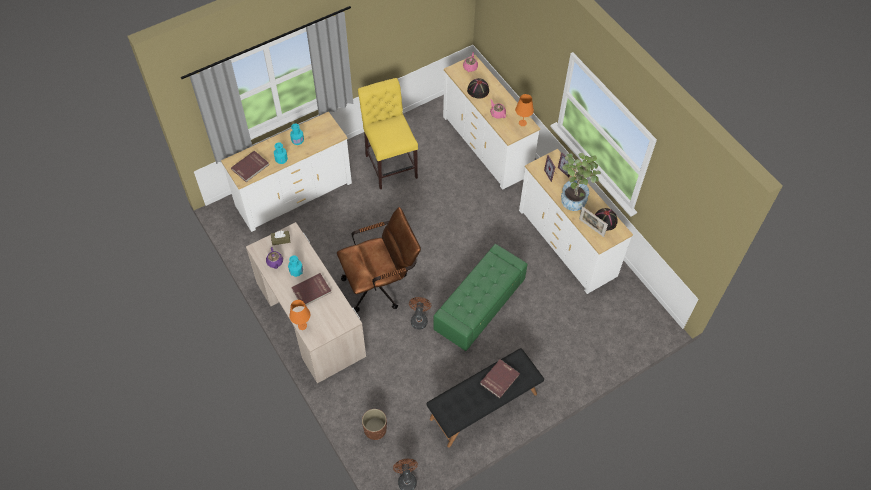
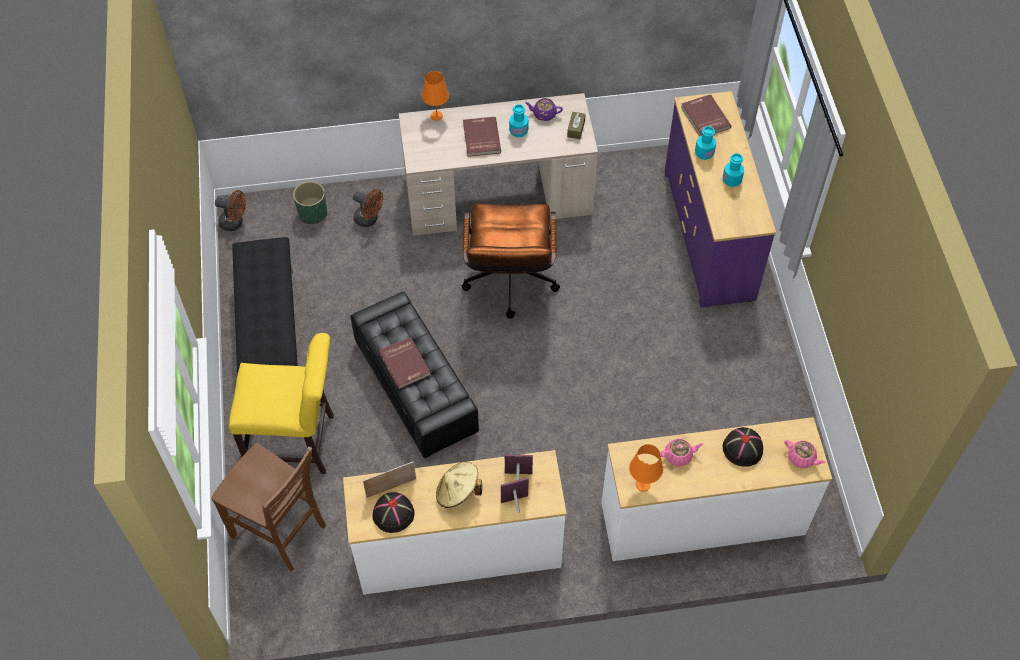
camera: 115 degrees right, 0 degrees up
(293, 194) = (709, 234): white dresser -> purple dresser
(375, 429) = (313, 213): brown planter -> green planter
(390, 163) = (718, 369): yellow chair -> yellow chair (297, 443)
(419, 319) = (434, 310): brown fan -> brown fan (369, 219)
(480, 306) = (415, 388): green ottoman -> black ottoman
(499, 379) = (266, 319): red book -> red book (405, 363)
(575, 197) = (458, 492): potted plant -> beige hat
(608, 334) = (280, 531): none -> brown chair

